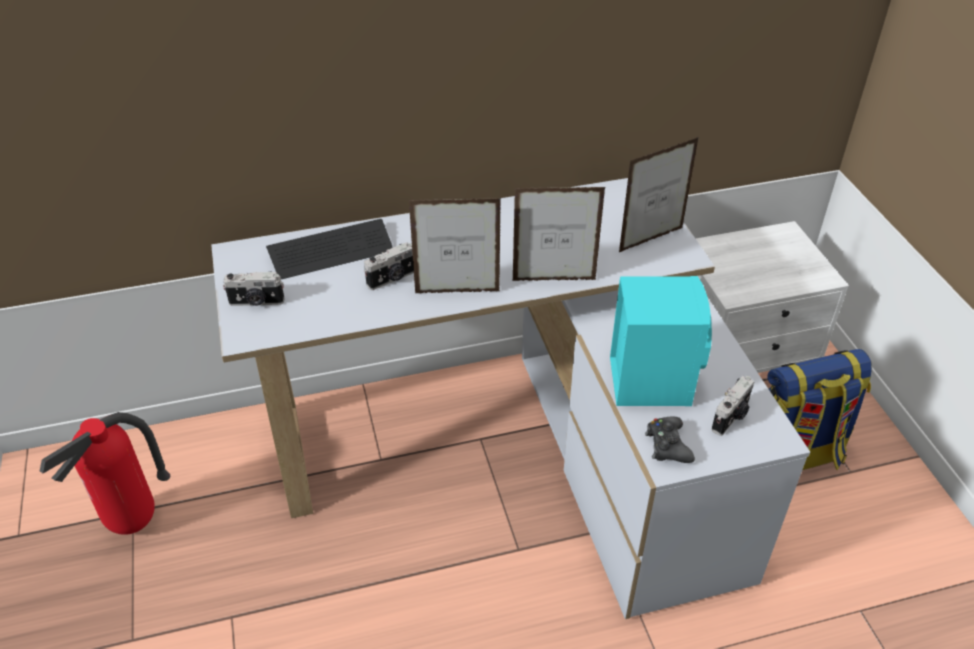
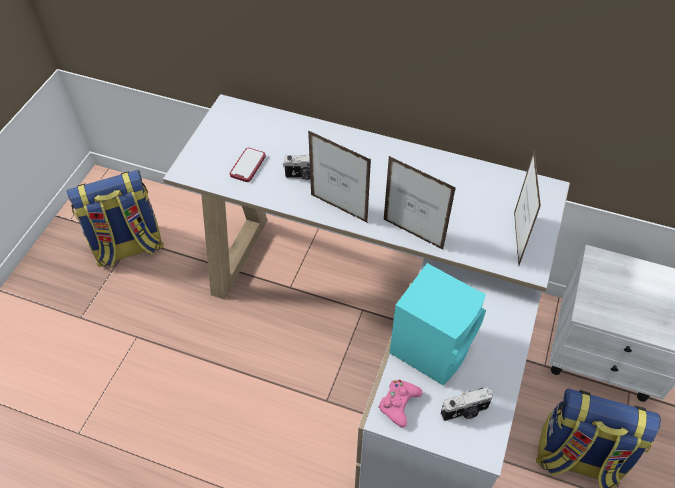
camera: 35 degrees right, 10 degrees up
(134, 524) = (128, 247): fire extinguisher -> backpack
(256, 302) = (211, 150): camera -> none
(316, 298) = (248, 166): none -> phone
(331, 251) = (285, 135): keyboard -> none
(651, 240) = (516, 239): picture frame -> picture frame turned 90 degrees clockwise
(667, 445) = (398, 404): black game controller -> pink game controller

